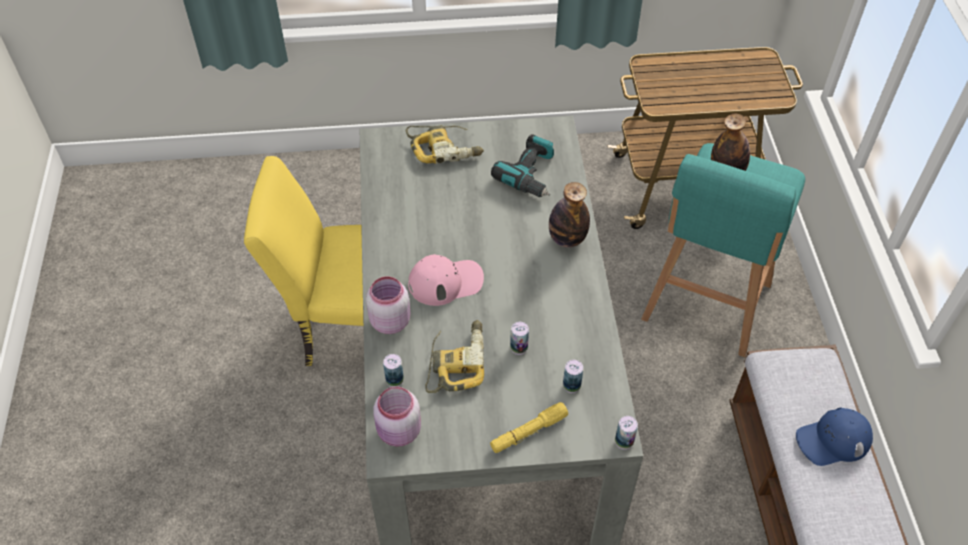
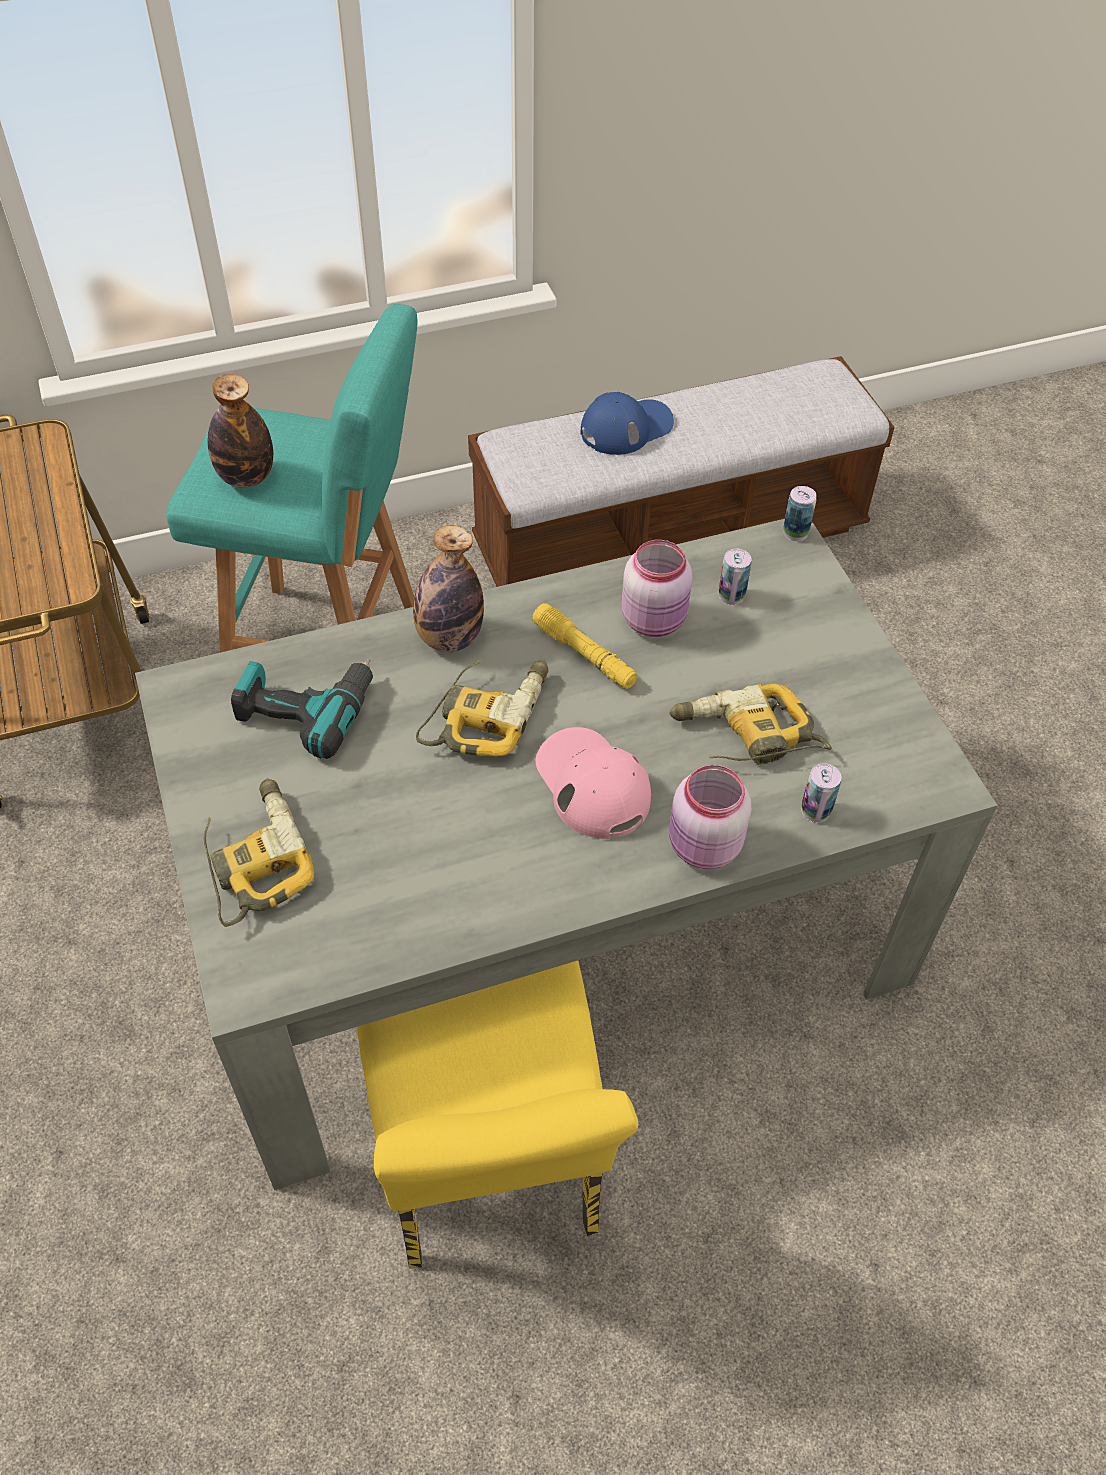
camera: 105 degrees left, 0 degrees up
(399, 432) = (903, 782): pink jar -> pink jar (655, 620)
(508, 246) = (487, 713): none -> power drill
(519, 348) = (689, 664): can -> none
(528, 432) = (828, 631): yellow flashlight -> yellow flashlight (584, 654)
(833, 440) = (626, 427): blue cap -> blue cap turned 90 degrees counterclockwise

